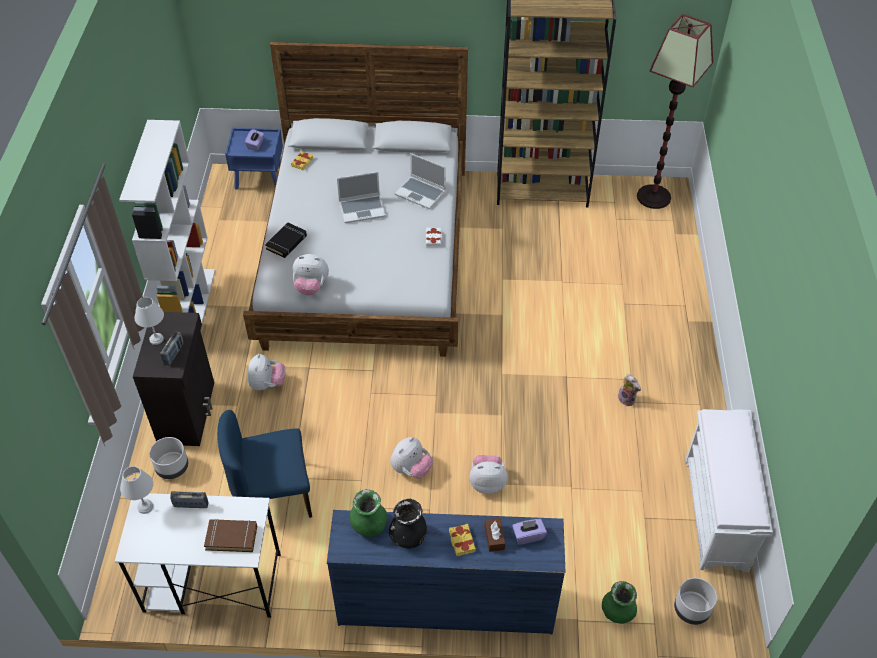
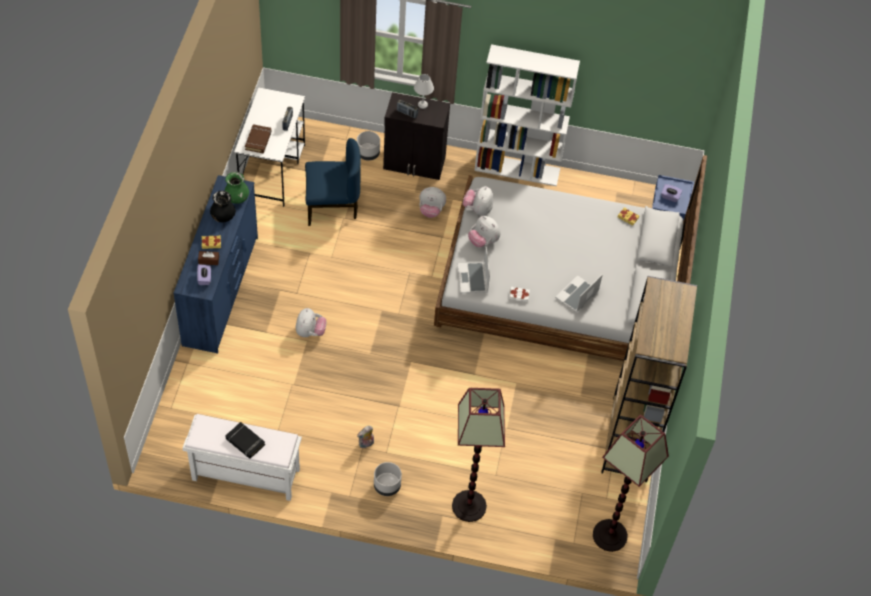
camera: 95 degrees right, 5 degrees up
(145, 506) = (293, 101): white table lamp -> none
(273, 494) = (332, 206): blue chair -> blue chair turned 90 degrees clockwise
(286, 242) = (528, 198): black book -> black book (245, 442)
(362, 209) = (561, 252): laptop -> laptop (473, 279)
(411, 469) = (333, 288): plush toy -> plush toy (483, 241)
(617, 612) = (186, 388): green vase -> none
(667, 301) = (468, 506): none -> floor lamp
(691, 610) = (174, 434): grey planter -> grey planter (386, 486)

